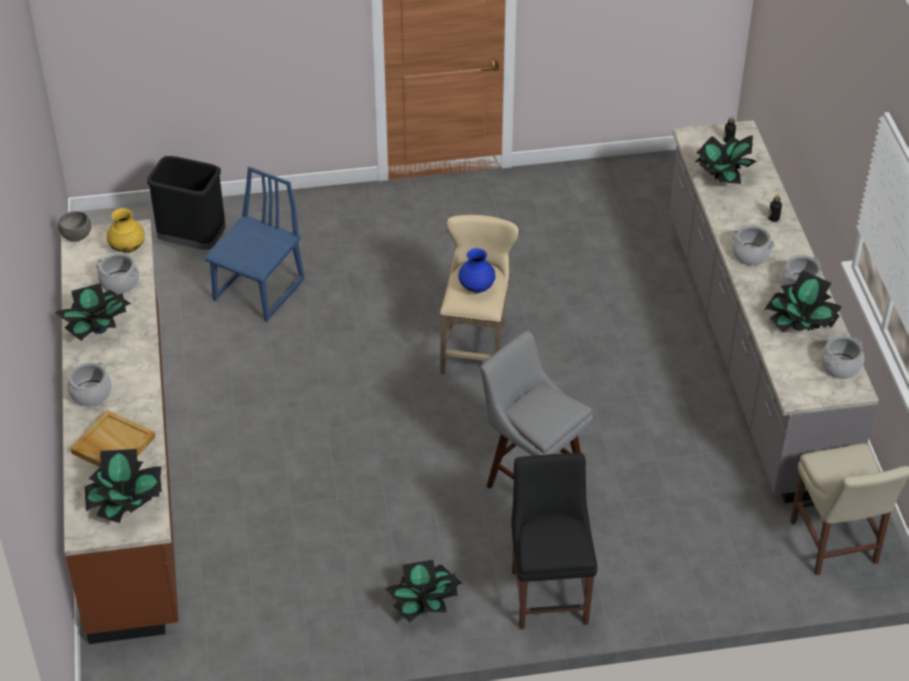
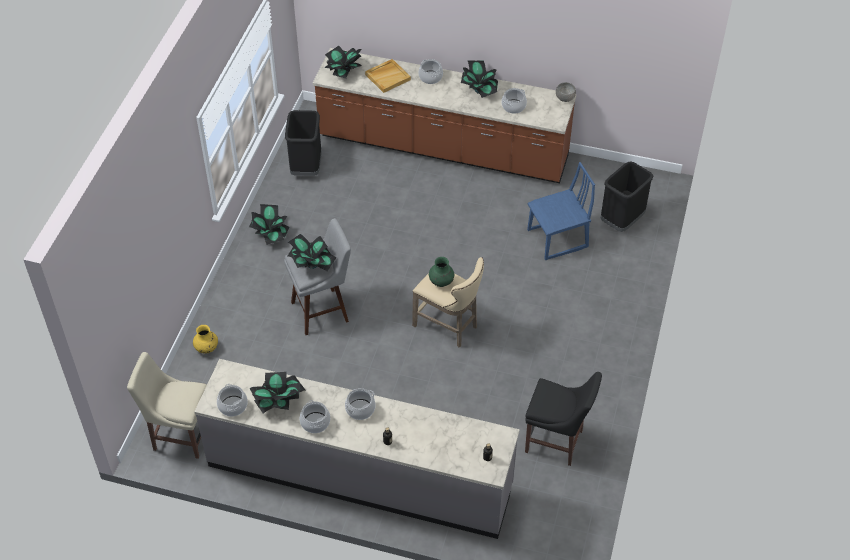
camera: 115 degrees right, 5 degrees up
(128, 248) = (542, 116): yellow vase -> yellow vase (207, 348)
(253, 623) = (306, 167): none -> black trash can
(259, 290) = (557, 239): blue chair -> blue chair turned 75 degrees counterclockwise
(476, 288) = (441, 282): blue vase -> green vase
(549, 593) = (242, 287): black chair -> black chair (557, 442)
(722, 177) = (448, 432): potted plant -> potted plant (312, 265)

